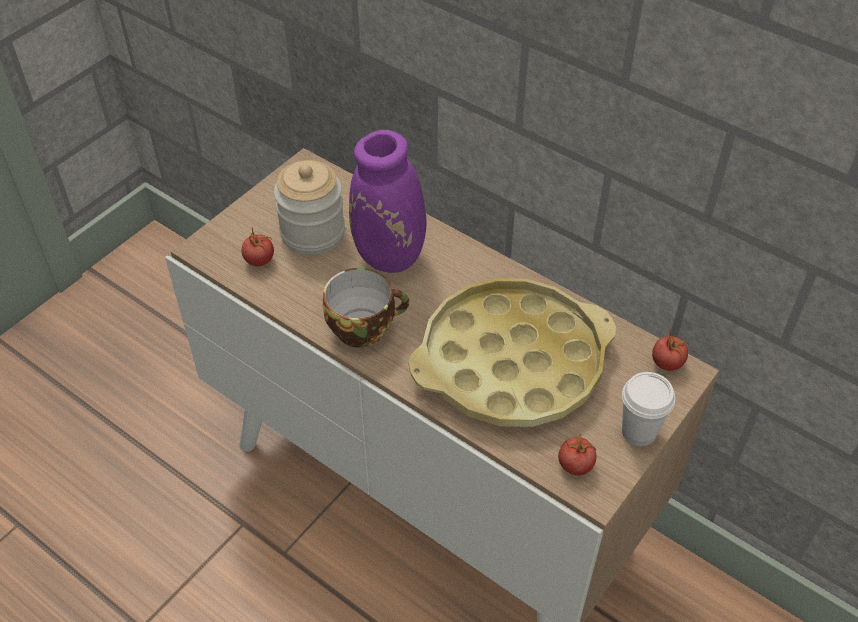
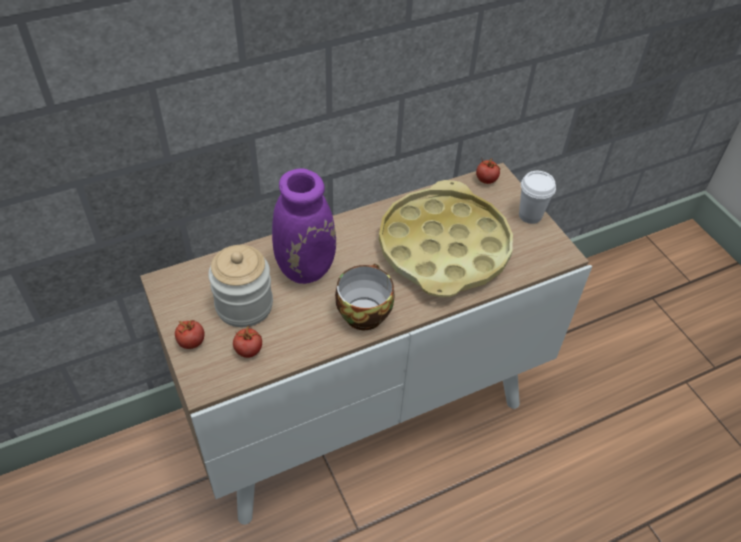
camera: 65 degrees left, 0 degrees up
(575, 465) = (540, 254): tomato -> tomato (191, 342)

